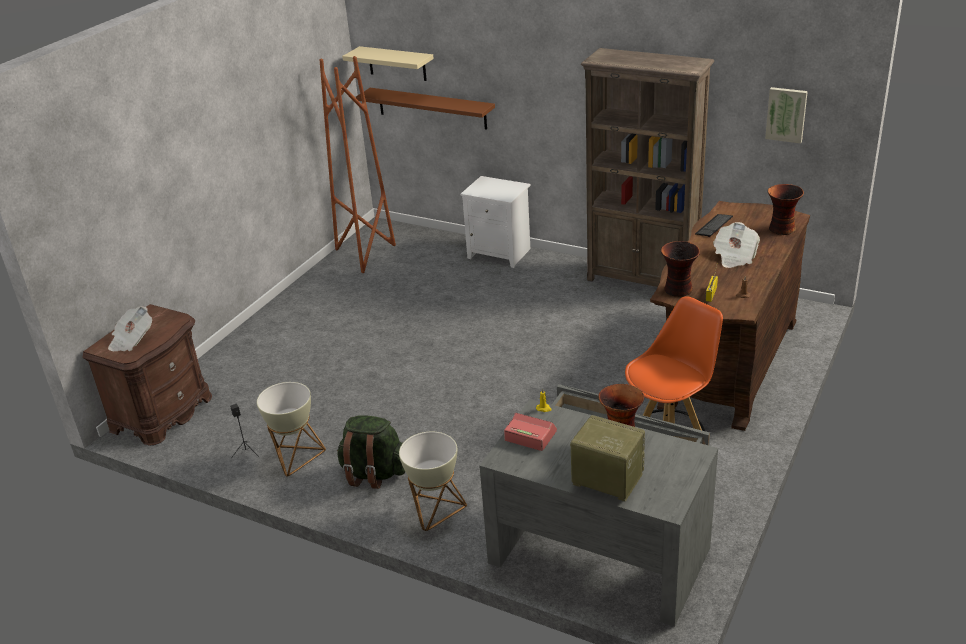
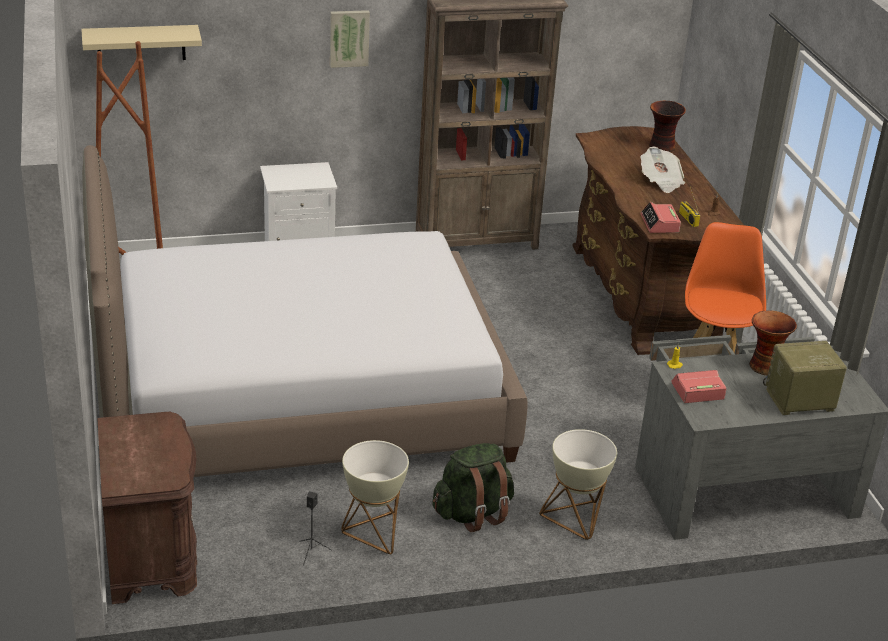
camera: 45 degrees left, 0 degrees up
(132, 340) = (147, 463): newspaper -> none
(372, 349) = (298, 398): none -> bed
(431, 108) = (191, 93): brown shelf -> none
(678, 290) = (659, 224): vase -> alarm clock
(714, 226) = (606, 158): keyboard -> none
(786, 114) = (621, 32): picture -> picture (349, 38)

